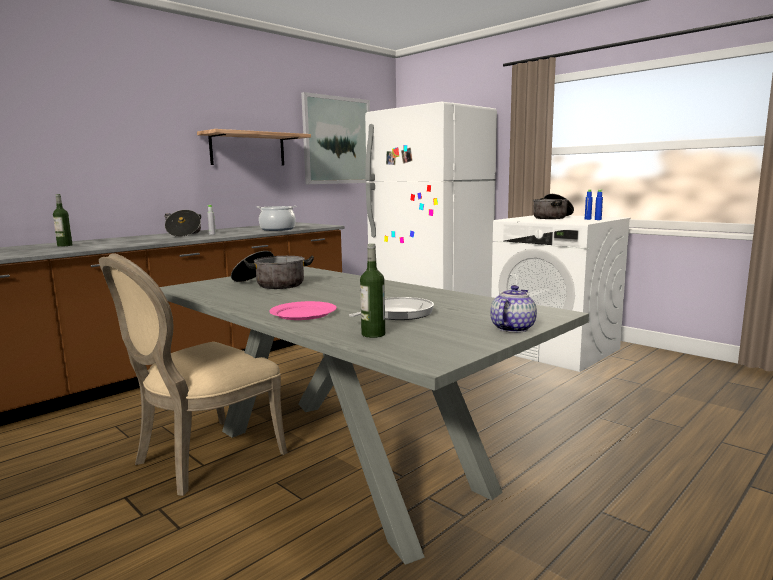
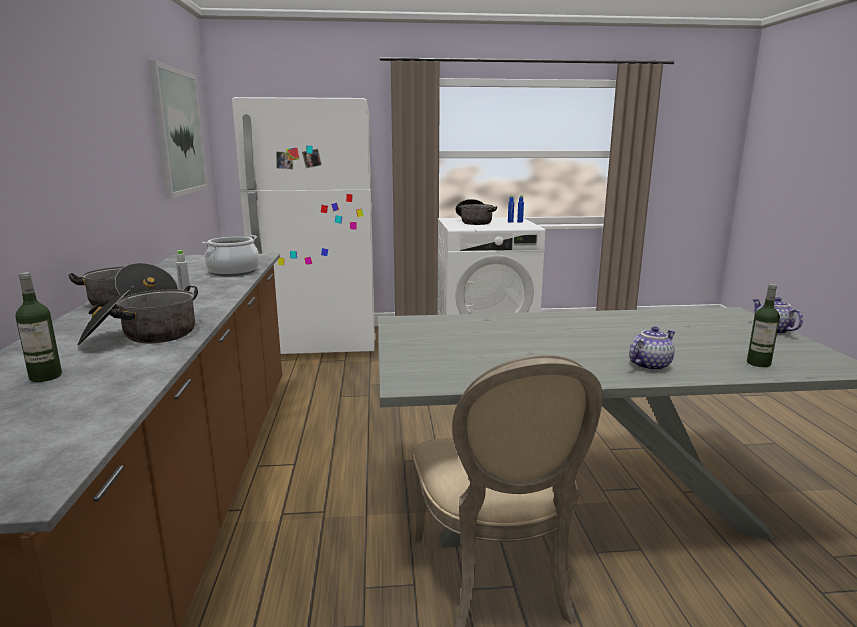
camera: 50 degrees left, 5 degrees up
(248, 149) = (119, 150): shelf -> none
(271, 284) = (476, 346): cooking pot -> cooking pot (142, 336)
(303, 313) = (649, 365): pink plate -> teapot
(397, 314) = (689, 342): frying pan -> none

